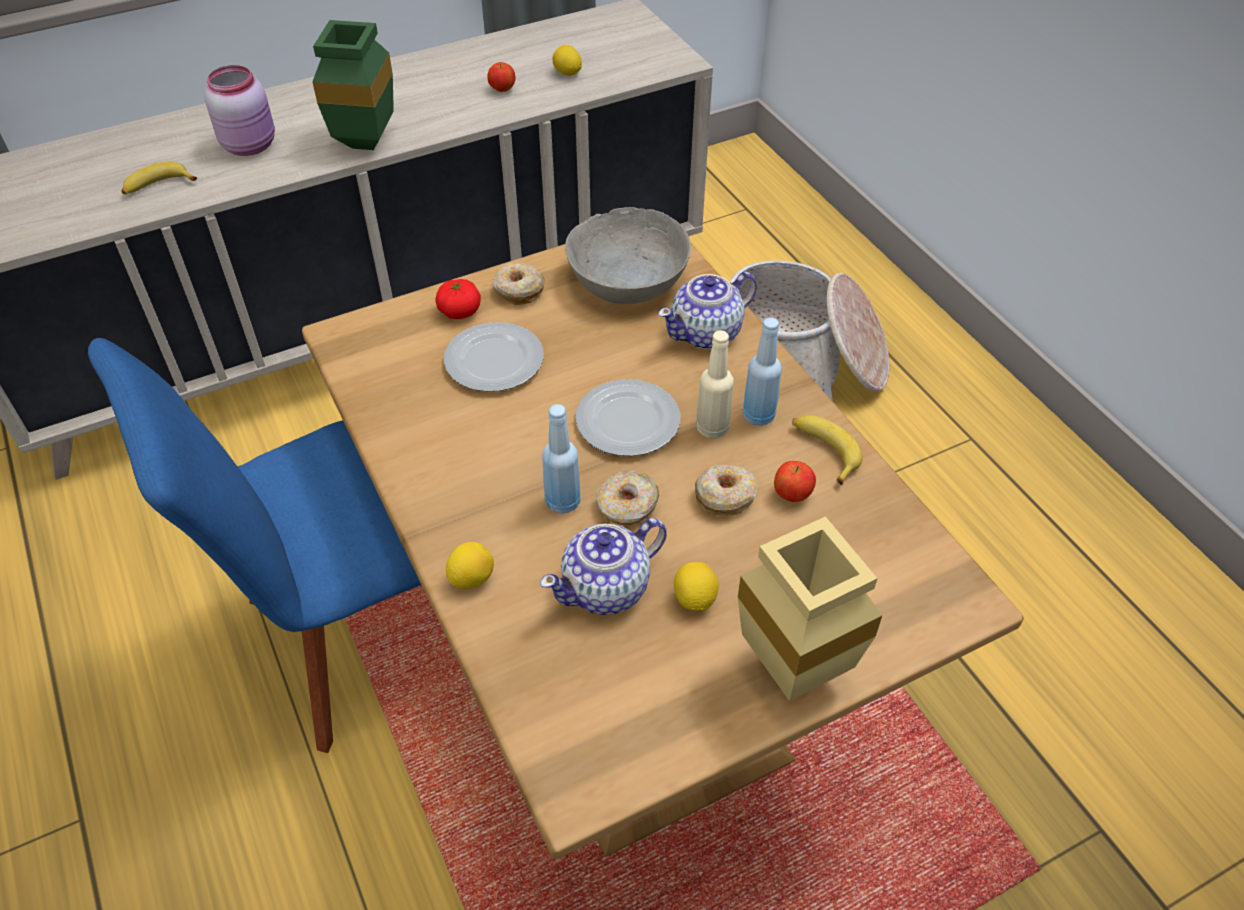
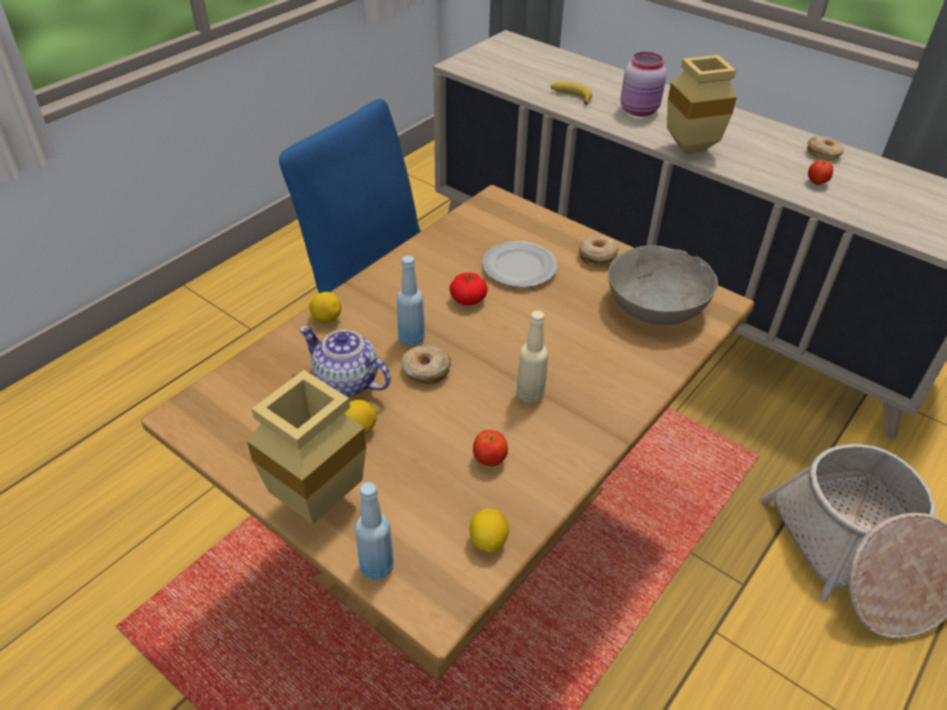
camera: 65 degrees right, 5 degrees down
(367, 144) = (688, 150): green vase -> beige vase
(460, 311) = (554, 238): tomato -> tomato (468, 299)
(567, 73) = (876, 205): lemon -> lemon (488, 541)
(627, 421) = (507, 347): plate -> none
(707, 333) = (632, 363): teapot -> none
(725, 496) = (464, 420): donut -> donut (823, 153)
(758, 416) = (562, 418): blue bottle -> blue bottle (376, 567)
(824, 451) = (550, 468): banana -> none

